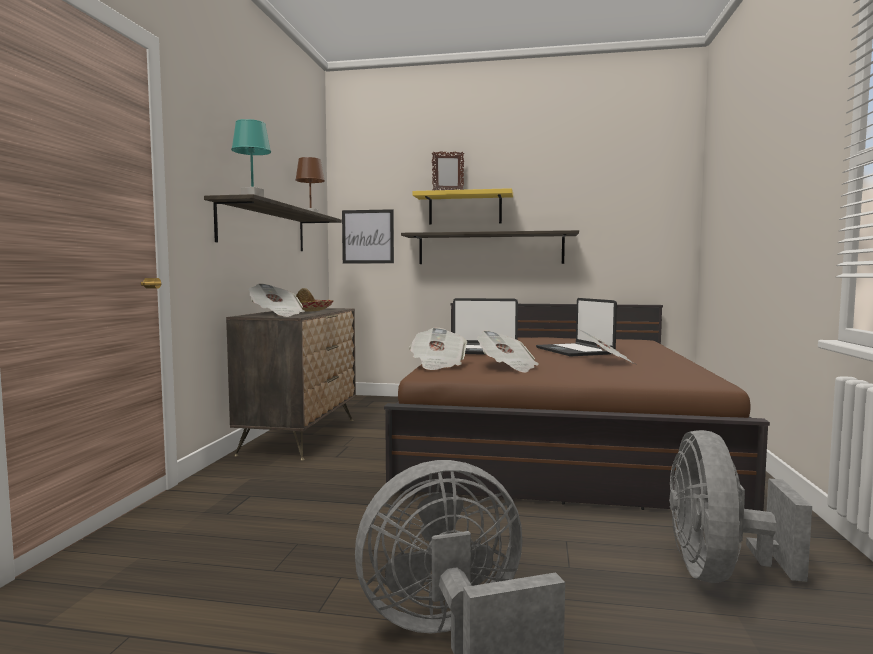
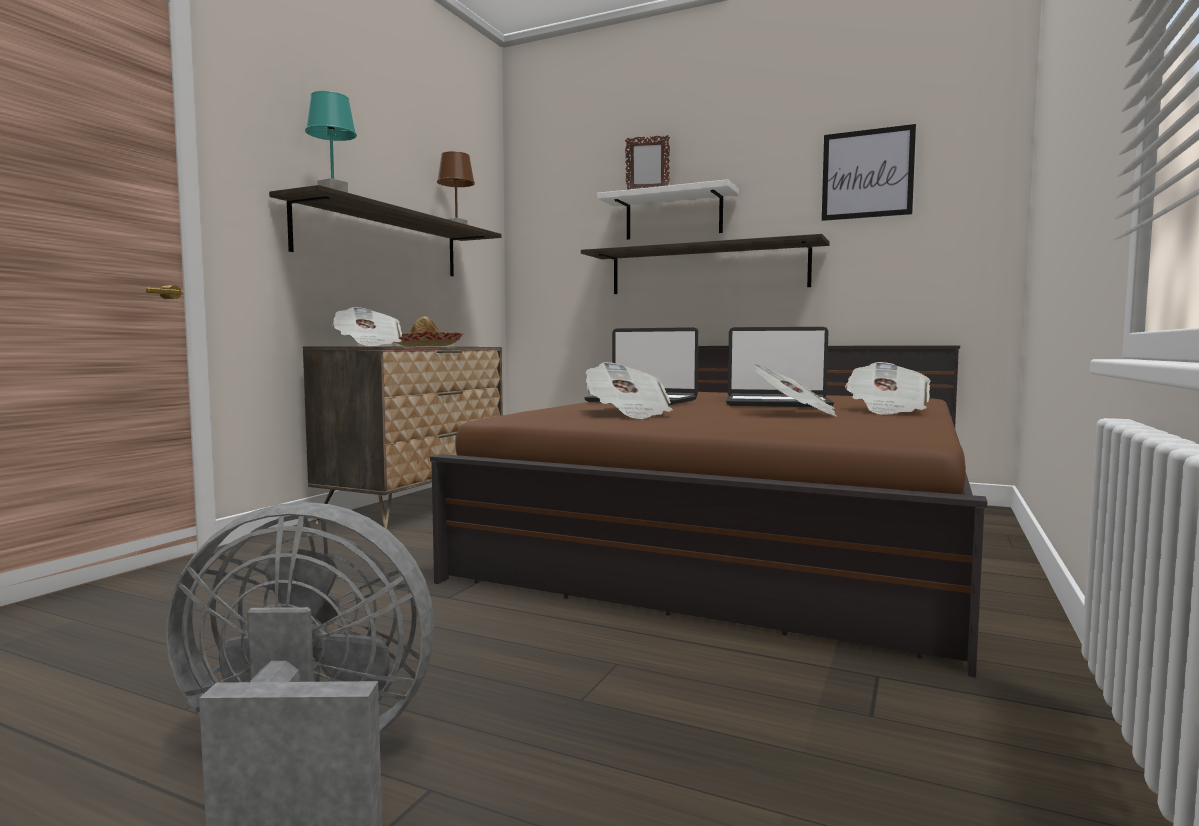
camera: 15 degrees right, 0 degrees up
(368, 236) = (551, 260): picture -> picture (867, 174)
(437, 365) = (537, 409): newspaper -> newspaper (886, 411)
(465, 209) = (673, 215): yellow shelf -> white shelf
(575, 351) = (777, 404): laptop -> laptop turned 75 degrees counterclockwise
(719, 572) = (821, 740): grey fan -> none

